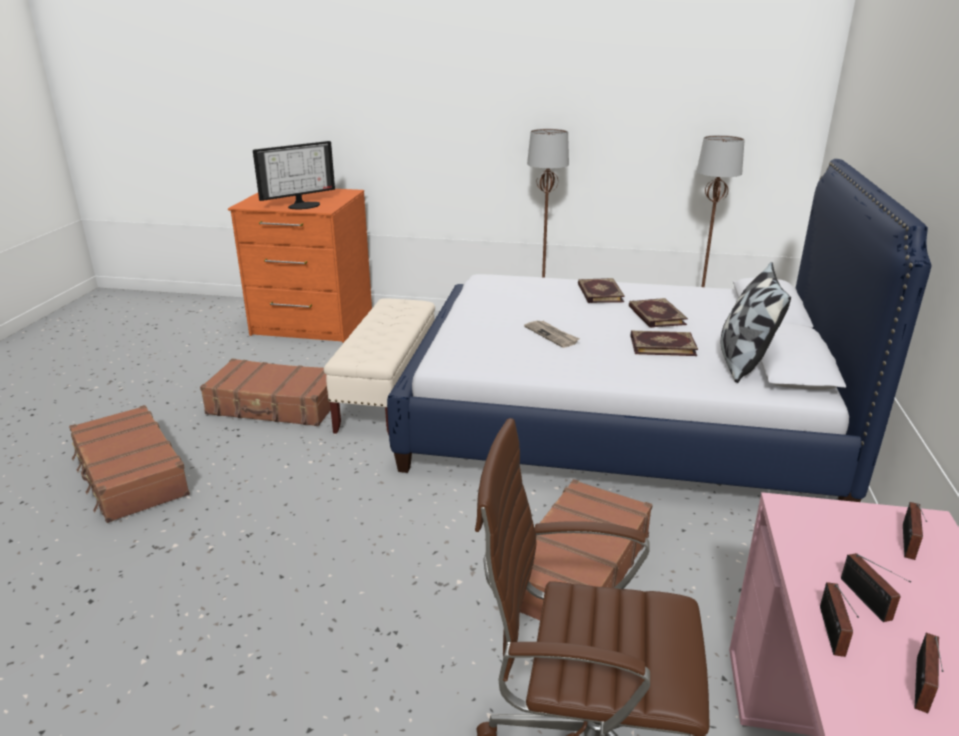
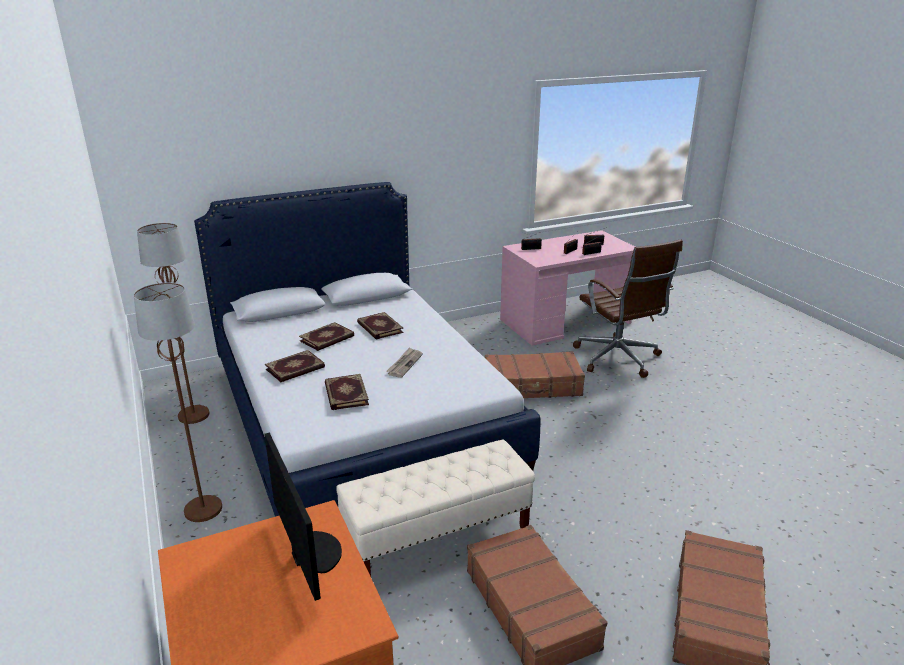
camera: 125 degrees left, 0 degrees up
(303, 205) = (311, 553): monitor -> monitor turned 45 degrees clockwise
(521, 298) = (345, 394): none -> book
(742, 362) = (378, 305): pillow -> none

